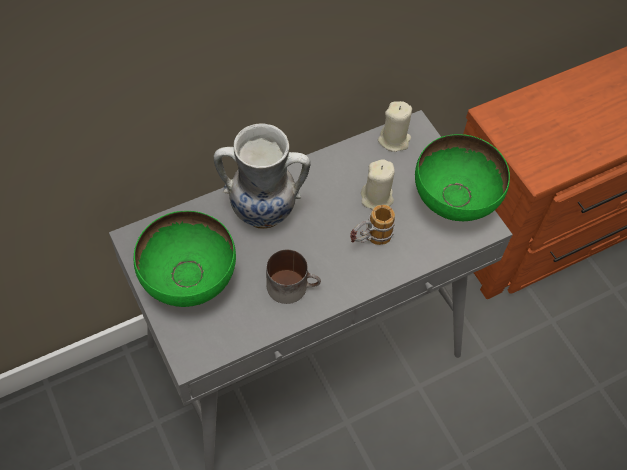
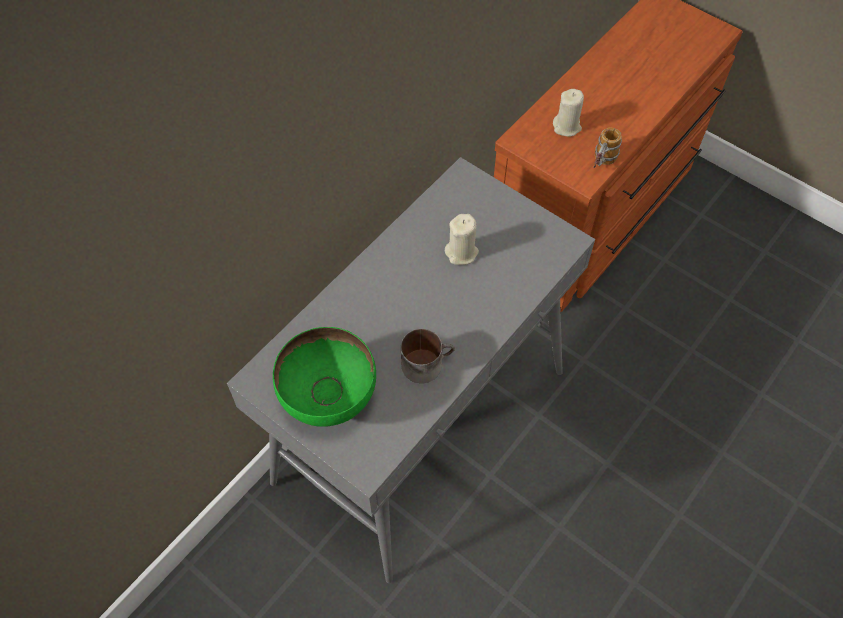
camera: 20 degrees left, 0 degrees up
(263, 212) = (364, 306): vase -> none
(369, 240) = (474, 294): mug -> mug (601, 163)
(394, 140) = (450, 194): beige candle -> beige candle (567, 127)
(453, 202) = (530, 230): green bowl -> none

